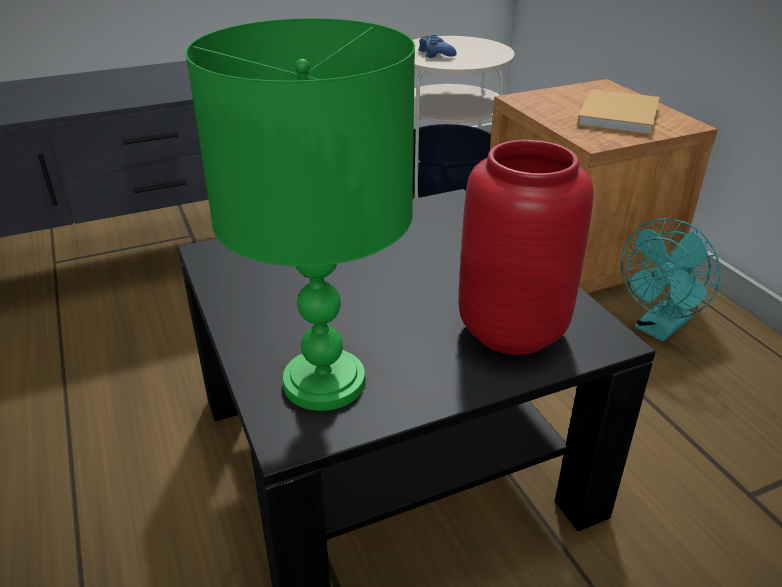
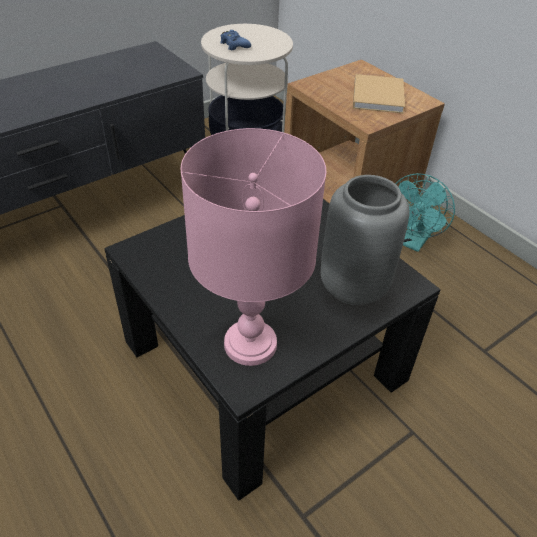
camera: 15 degrees left, 10 degrees up
(325, 380) = (250, 343): green table lamp -> pink table lamp
(511, 331) = (353, 288): red vase -> grey vase

